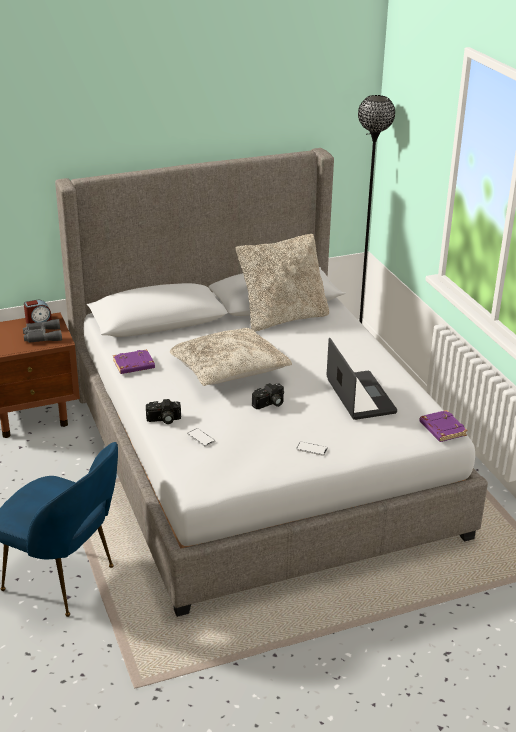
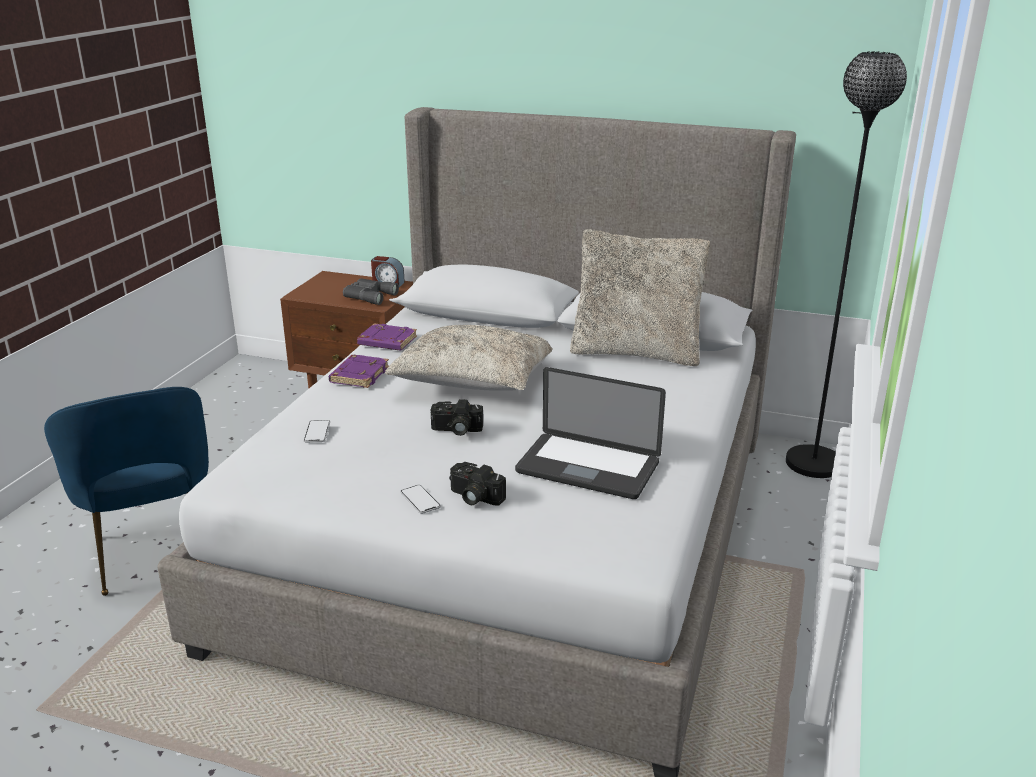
camera: 40 degrees right, 5 degrees down
(163, 420) = (319, 401): camera -> camera (474, 497)
(360, 396) = (587, 468): laptop -> laptop turned 90 degrees clockwise
(441, 429) = (639, 556): purple book -> purple book (359, 375)

